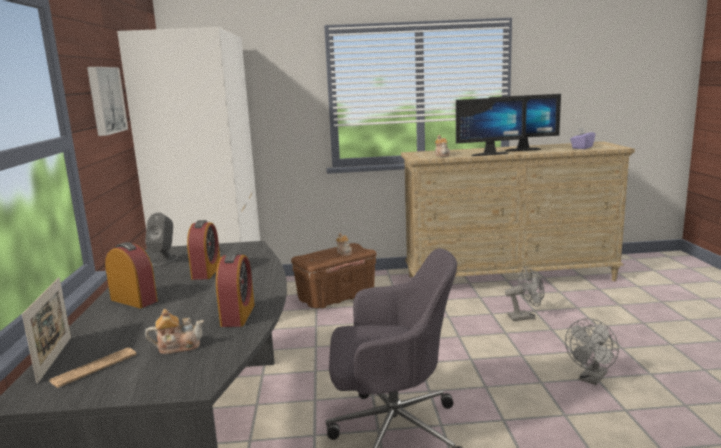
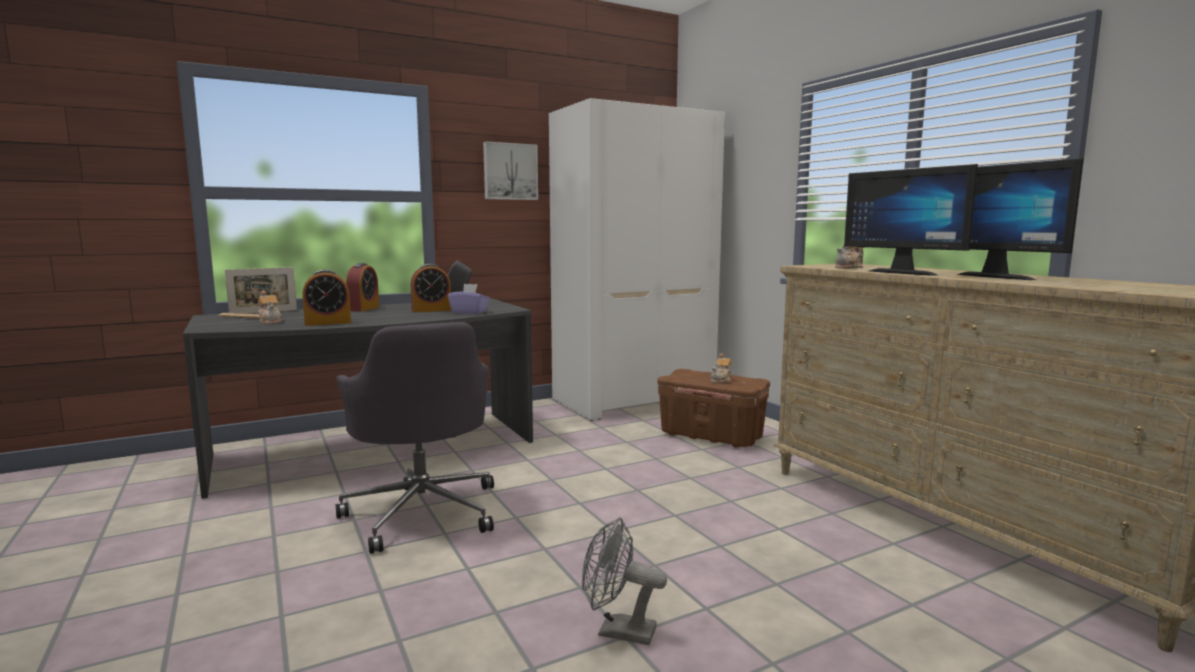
camera: 65 degrees right, 5 degrees down
(525, 317) = (799, 556): grey fan -> none
(582, 147) = (1129, 287): purple tissue box -> purple tissue box (469, 312)

